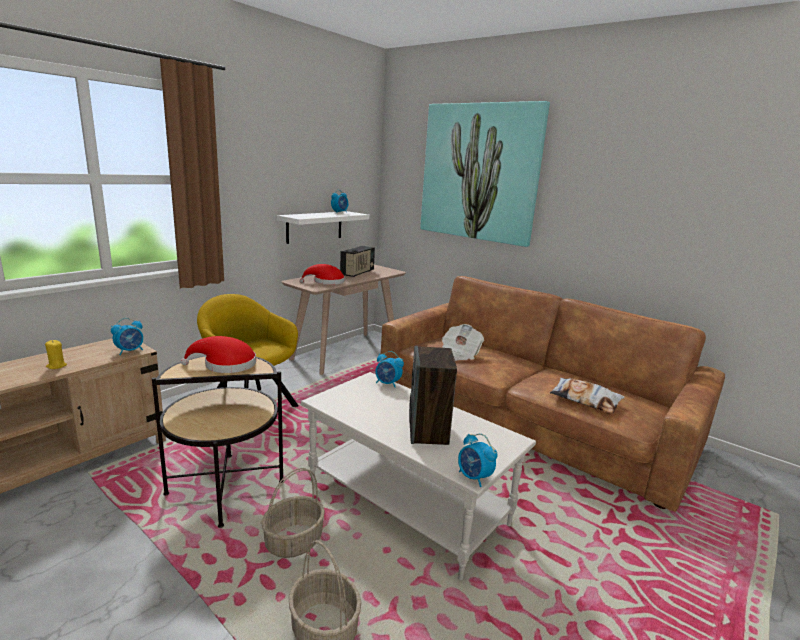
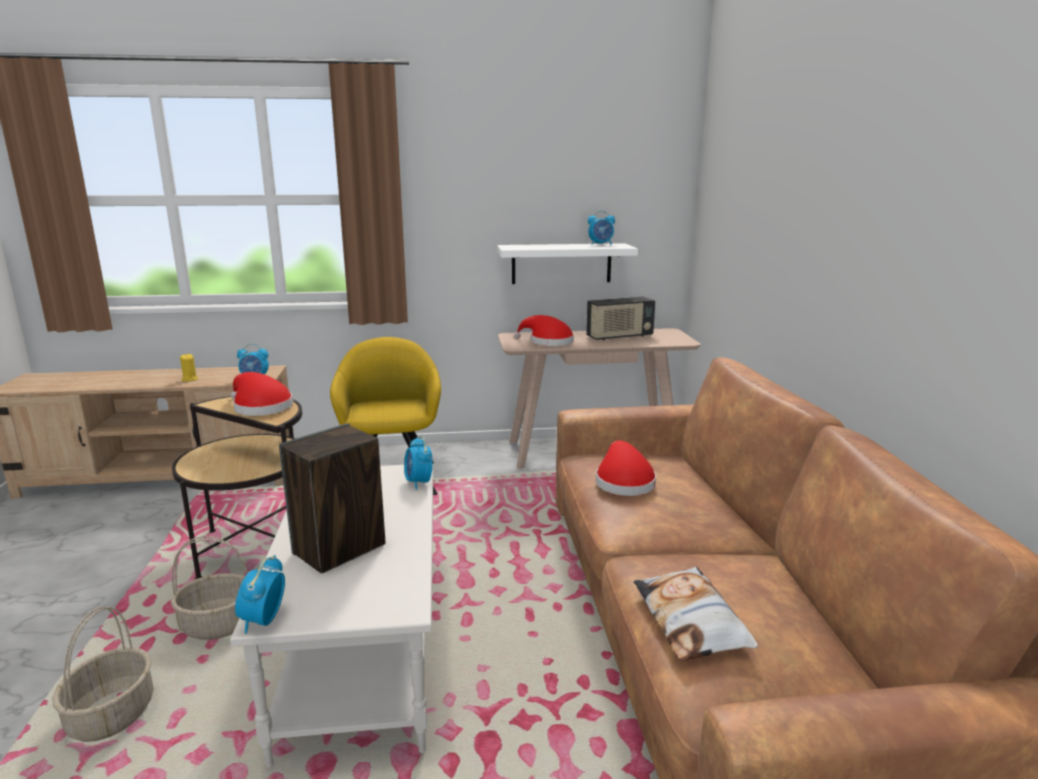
camera: 45 degrees right, 0 degrees up
(460, 354) = (623, 481): newspaper -> red hat
(480, 173) = (787, 175): picture -> none

